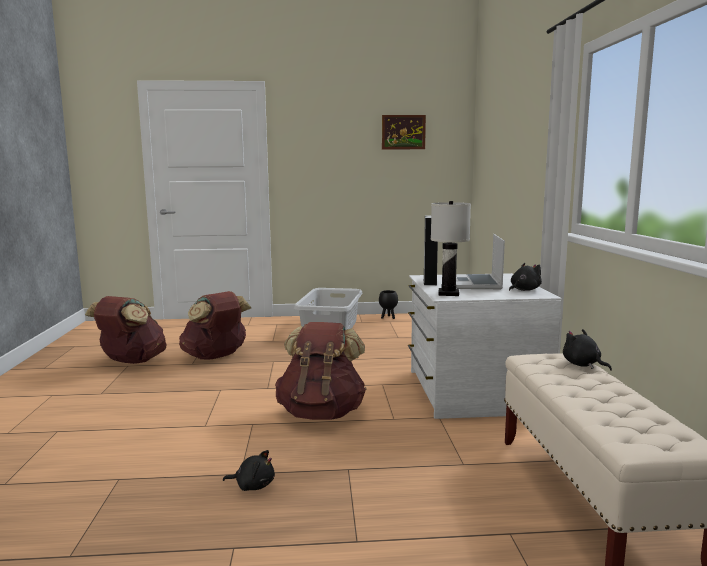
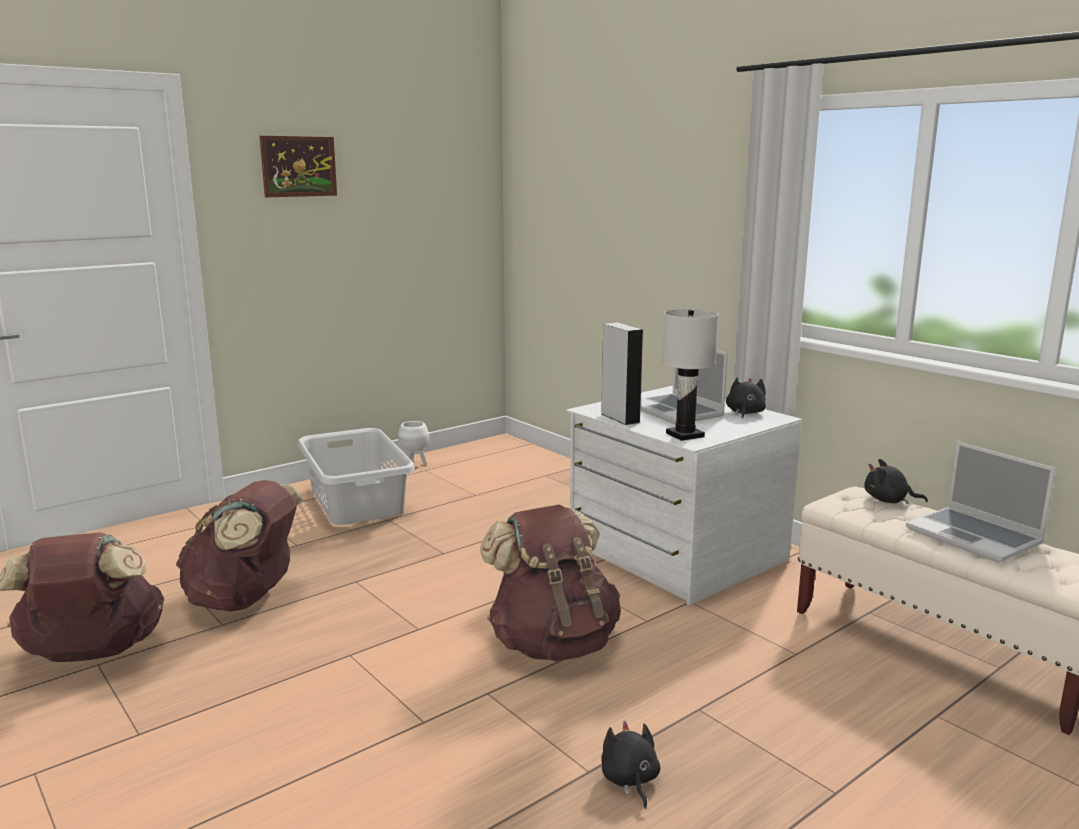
camera: 35 degrees left, 5 degrees up
(253, 485) = (630, 780): black plush toy -> black plush toy turned 75 degrees counterclockwise
(388, 317) = (414, 464): black planter -> white planter
(403, 132) = (411, 169): picture -> picture (299, 166)
(605, 397) = (975, 537): none -> laptop

